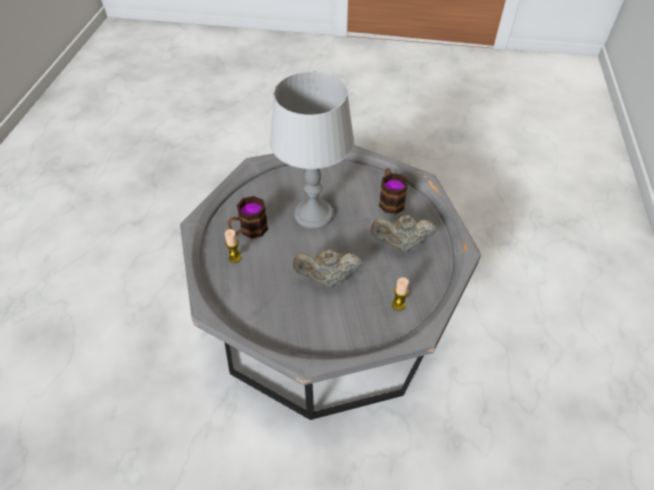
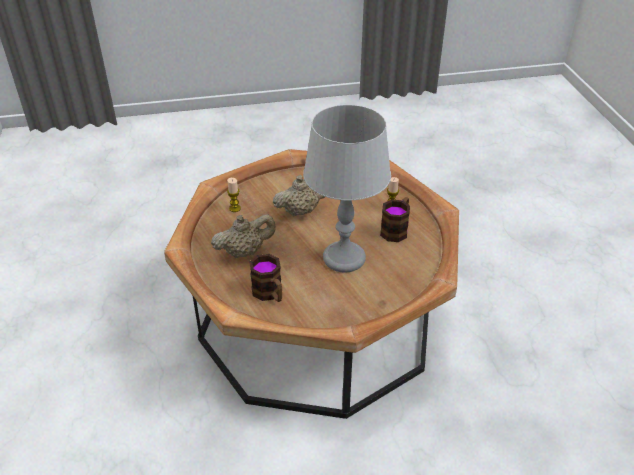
camera: 160 degrees right, 10 degrees down
(326, 311) = (317, 320): grey coffee table -> brown coffee table

